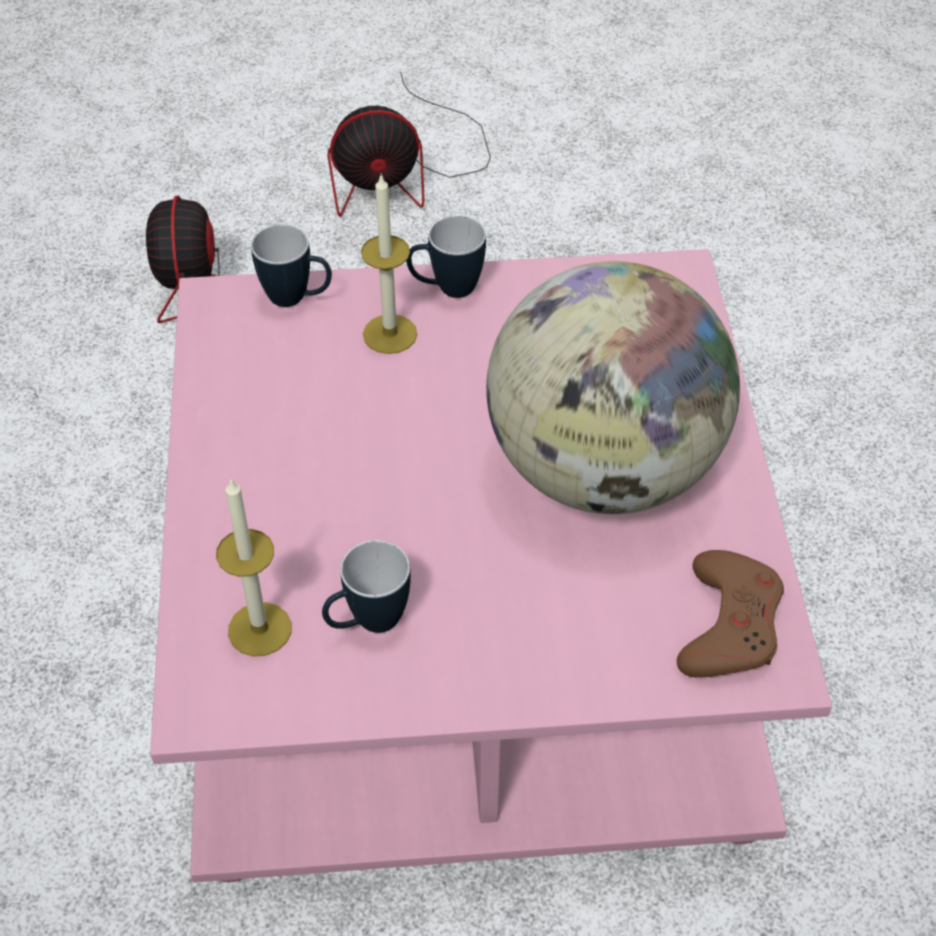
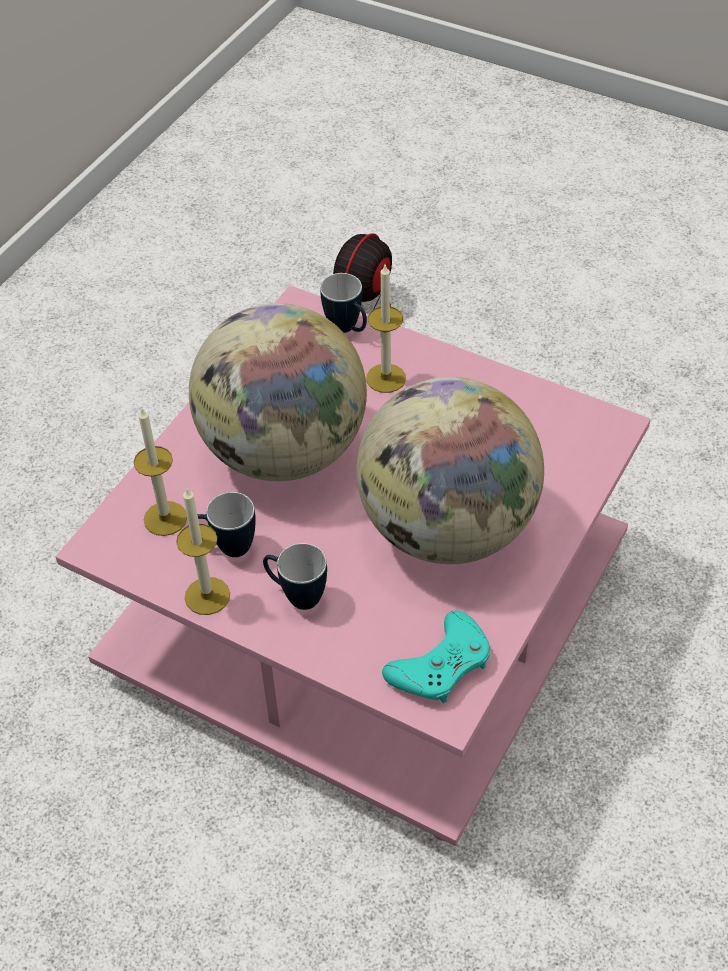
camera: 35 degrees right, 0 degrees up
(339, 475) = (283, 451): none -> globe
(394, 695) = (207, 596): none -> candle
(404, 173) = (569, 282): fan -> none
(446, 289) = (446, 365): mug -> mug (296, 595)
(729, 624) = (441, 665): brown game controller -> turquoise game controller

